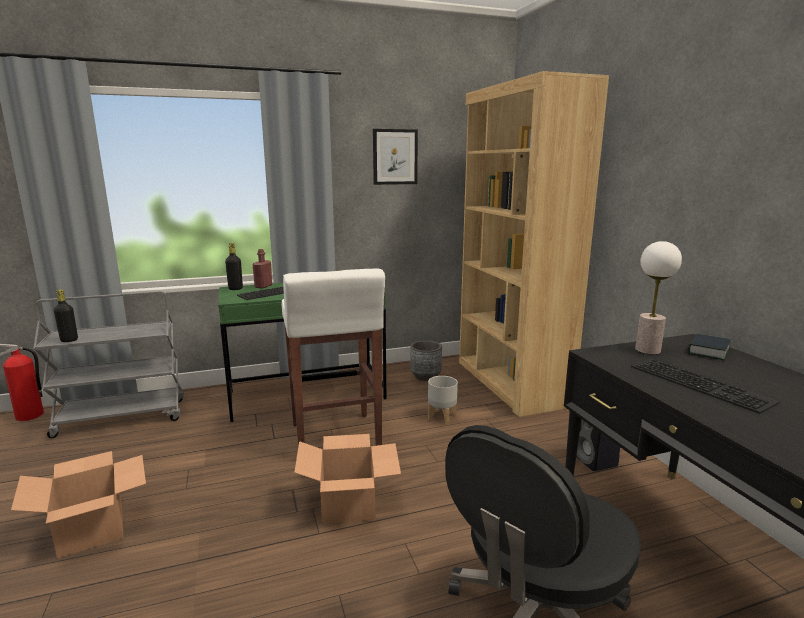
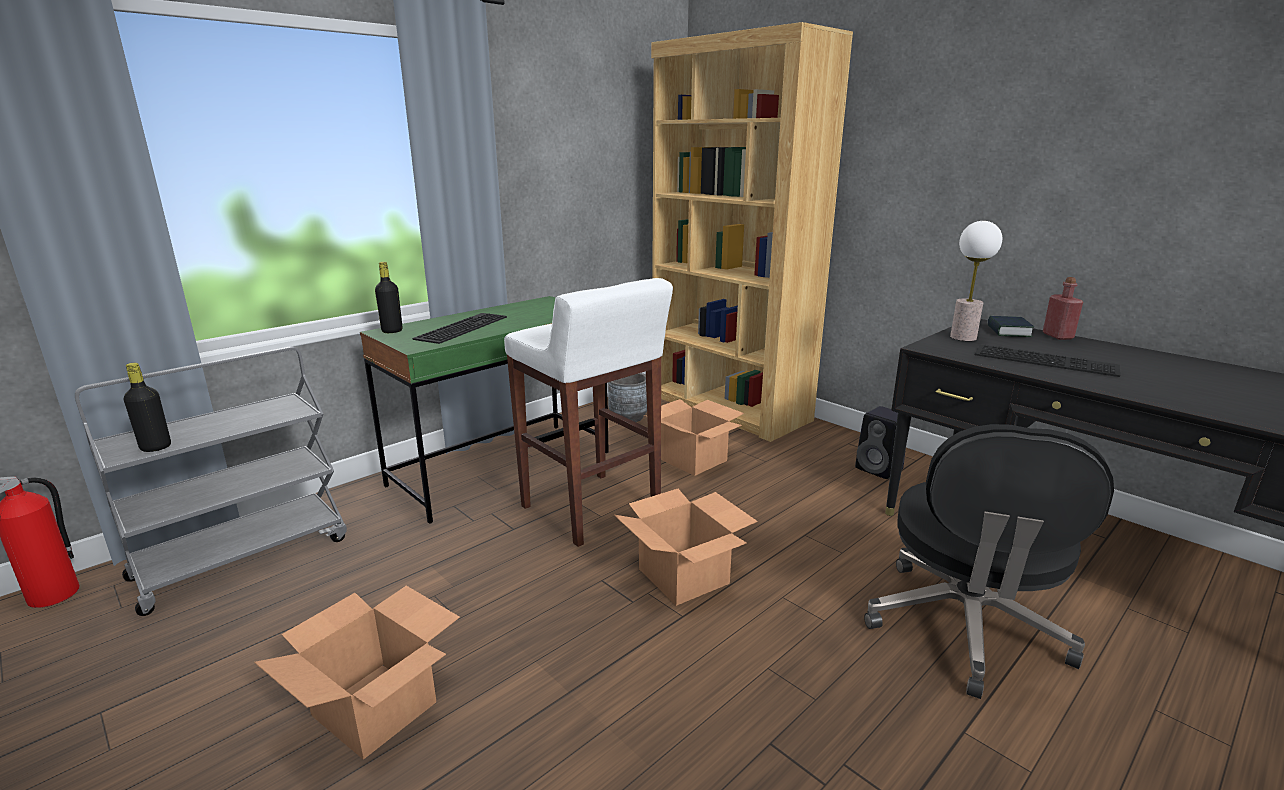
camera: 25 degrees left, 5 degrees up
(263, 286) = (428, 323): red bottle -> red bottle (1057, 336)
(395, 157) = (565, 127): picture -> none
(441, 417) = (691, 459): grey planter -> cardboard box

